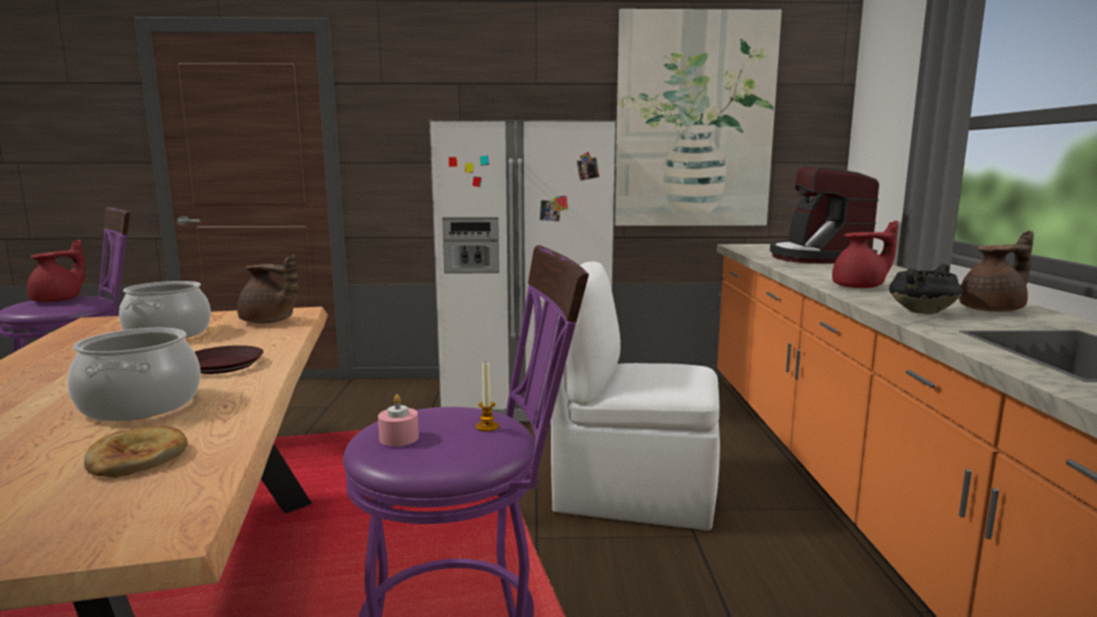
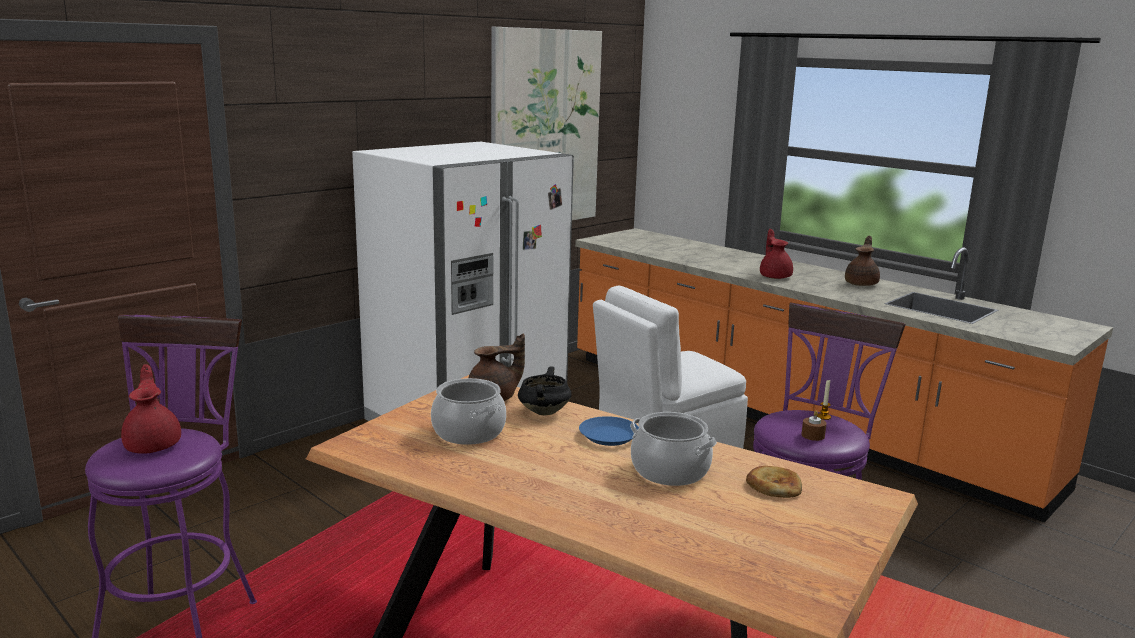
camera: 45 degrees left, 5 degrees up
(223, 365) = (608, 436): brown plate -> blue plate
(399, 438) = (813, 435): pink candle -> brown candle
(818, 258) = (681, 248): coffee machine -> none
(860, 287) = (775, 276): red teapot -> red teapot turned 45 degrees counterclockwise
(921, 312) = (845, 293): black cooking pot -> black cooking pot (543, 412)

